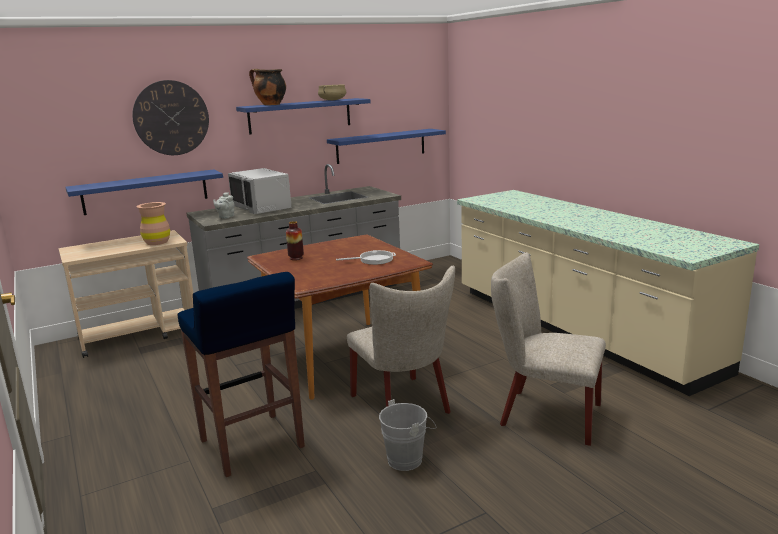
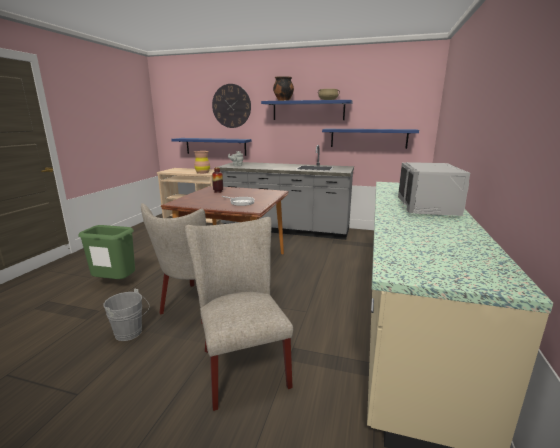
camera: 45 degrees right, 0 degrees up
(252, 445) = (114, 284): blue stool -> green trash can
(262, 208) = (264, 165): grey microwave -> grey microwave (428, 208)

